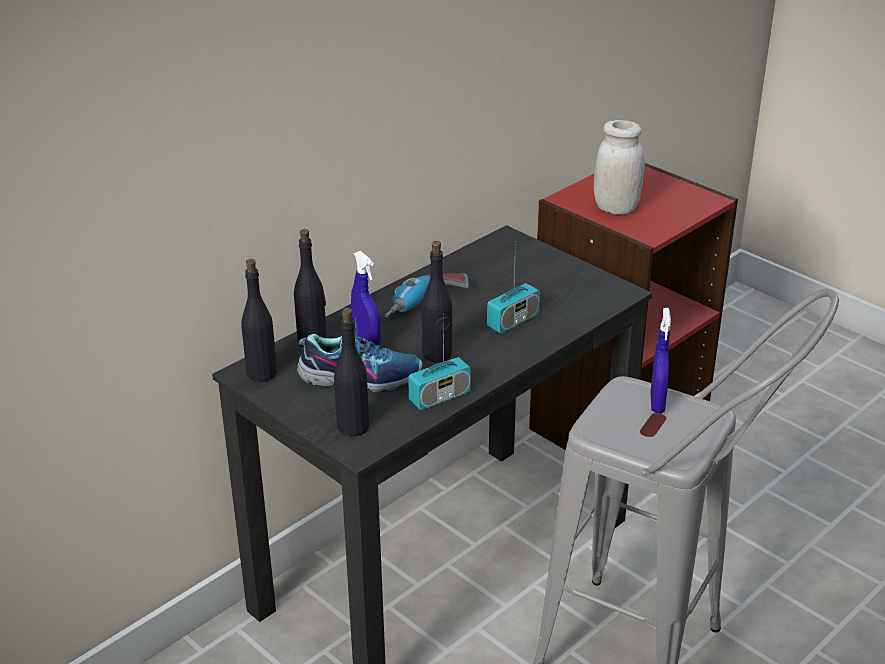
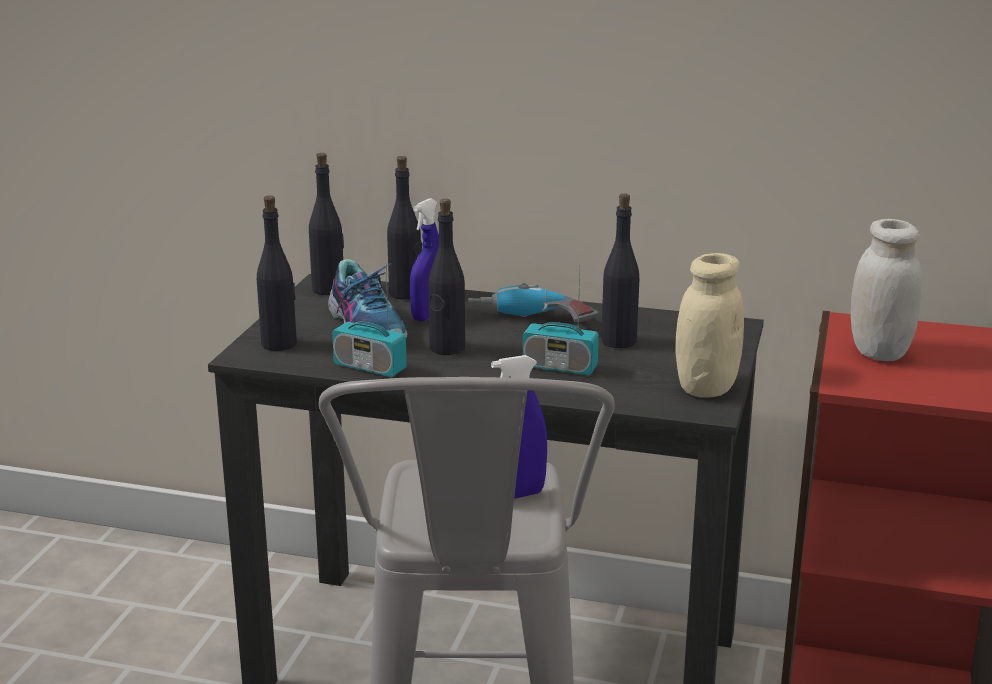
camera: 60 degrees right, 10 degrees down
(491, 285) = (618, 341): none -> black bottle
(591, 281) = (706, 388): none -> beige jar

